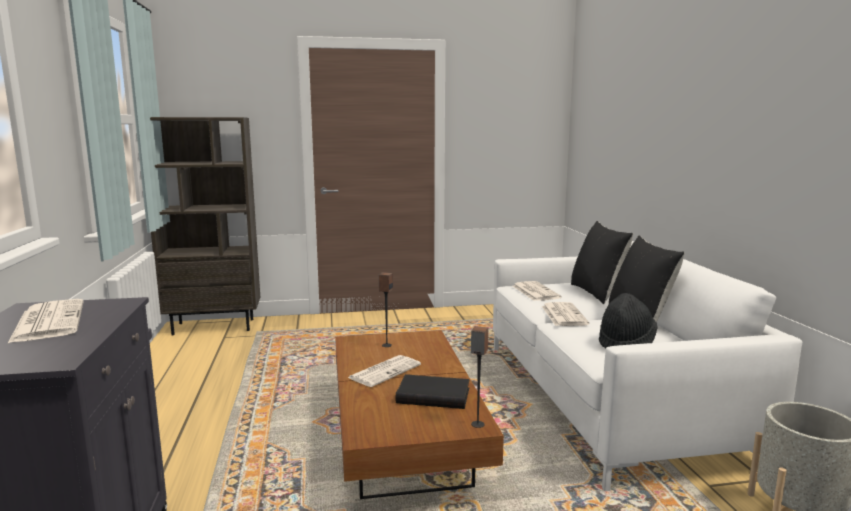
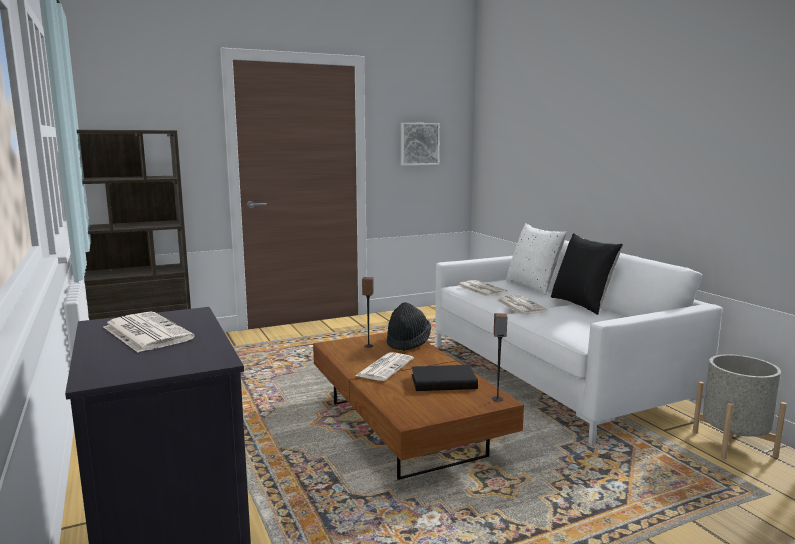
camera: 15 degrees left, 0 degrees up
(505, 131) = (419, 144): none -> picture
(597, 293) = (533, 286): black pillow -> white pillow
(626, 343) = (586, 322): black hat -> black hat (408, 342)

